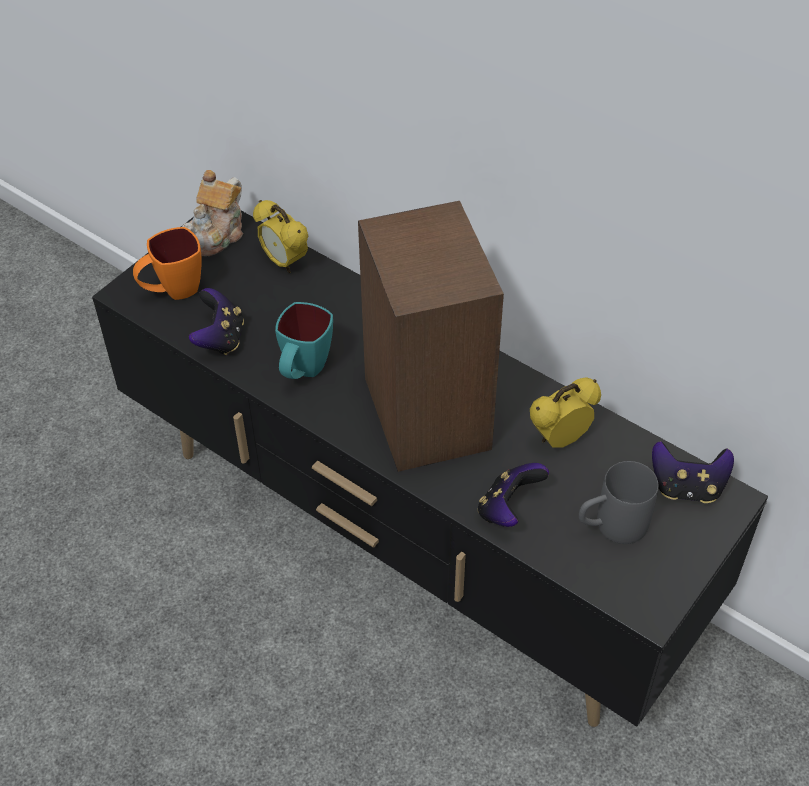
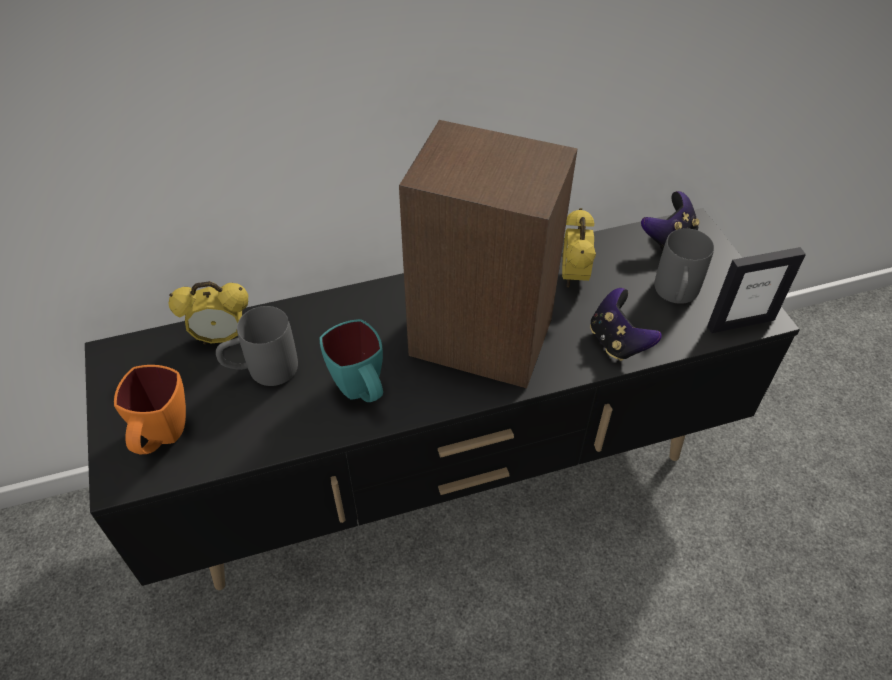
camera: 55 degrees left, 0 degrees up
(218, 234) = (131, 366): teapot -> none
(220, 339) = (261, 432): game controller -> none
(274, 304) = (262, 371): none -> grey mug
(623, 594) = (740, 322): none -> picture frame

